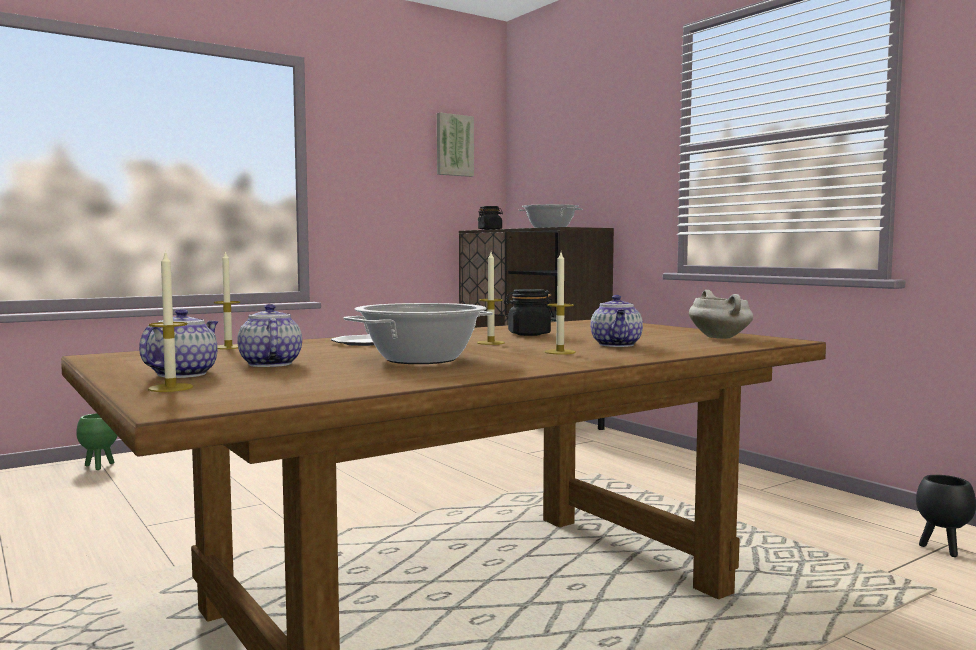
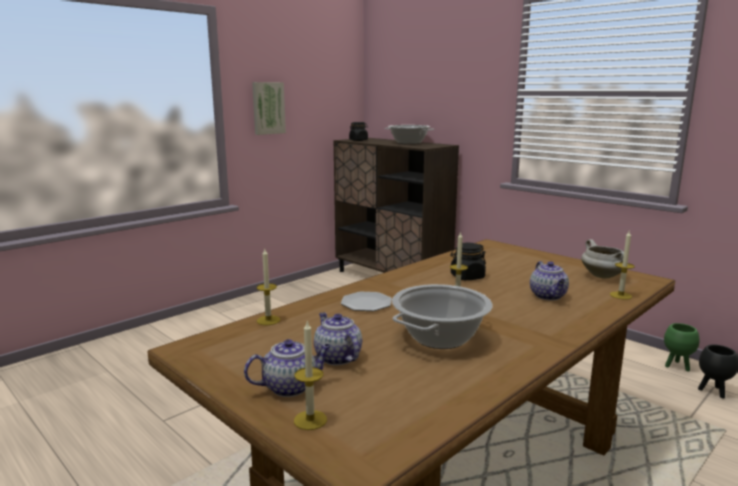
camera: 10 degrees left, 10 degrees up
(99, 466) = (88, 355): green planter -> green planter (676, 366)
(183, 374) = (290, 387): teapot -> teapot turned 60 degrees clockwise
(454, 145) = (327, 72): picture -> picture (268, 108)
(560, 352) = (523, 314): candle -> candle (620, 295)

